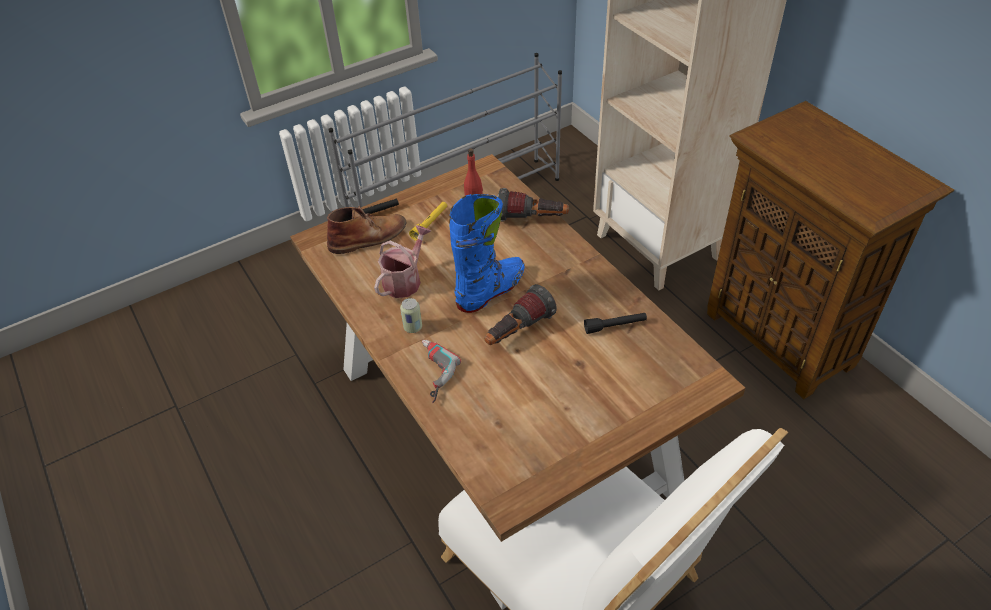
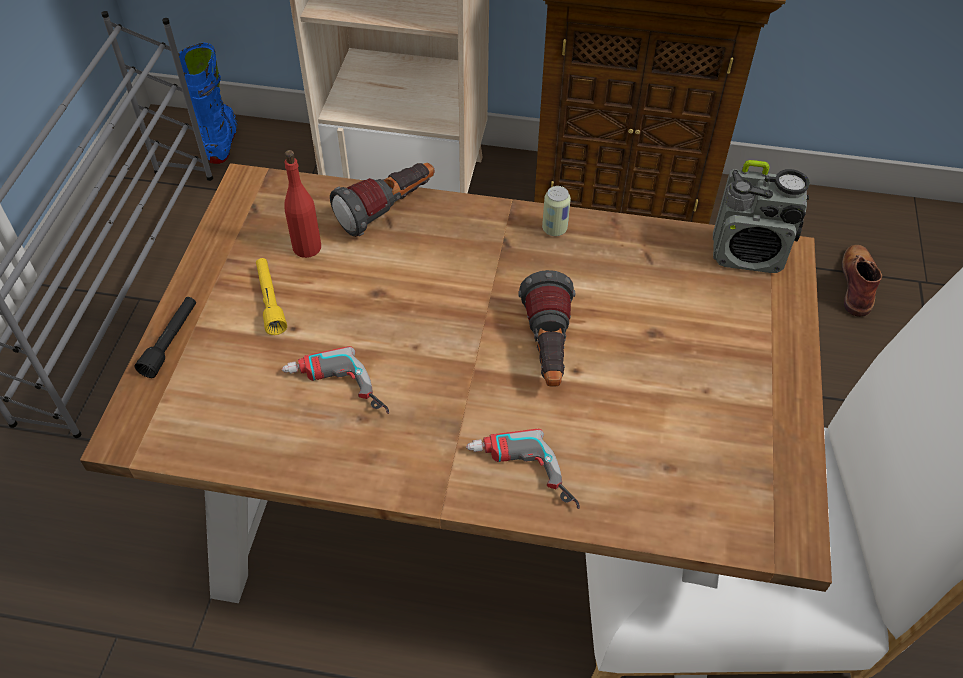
camera: 50 degrees left, 5 degrees up
(369, 237) = (207, 375): brown boot -> brown boot (857, 282)
(405, 280) = (335, 393): watering can -> power drill
(413, 327) = (426, 442): can -> can (554, 229)
(491, 291) = (456, 326): blue boot -> blue boot (222, 140)
(615, 326) = (632, 266): black flashlight -> none
(690, 367) = (749, 254): none -> radio

